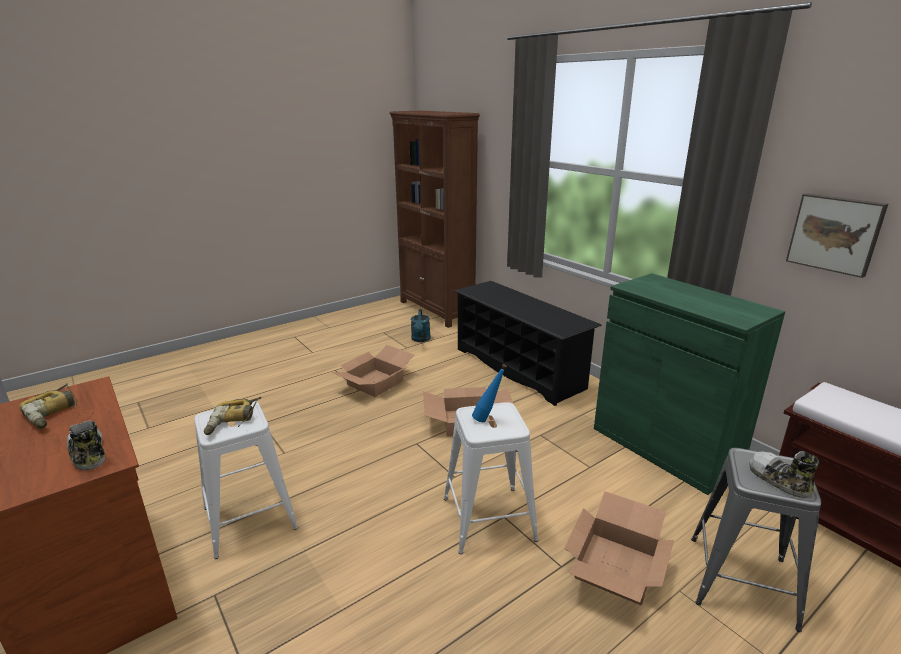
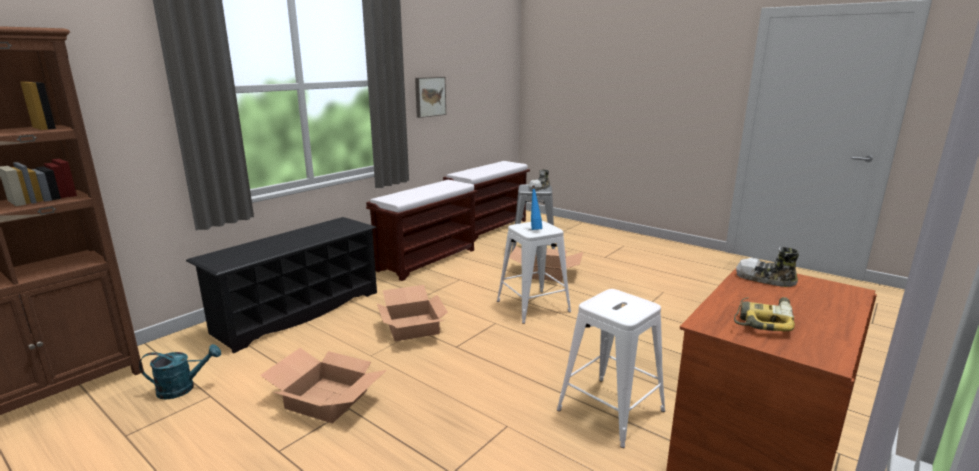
camera: 105 degrees left, 5 degrees down
(88, 454) = (765, 279): shoe -> shoe turned 90 degrees clockwise
(234, 421) = (620, 302): power drill -> none
(664, 447) = (427, 260): green cabinet -> brown bench

